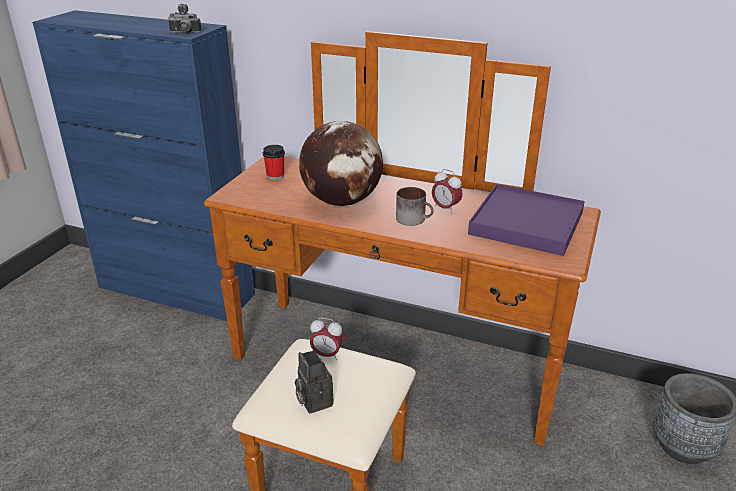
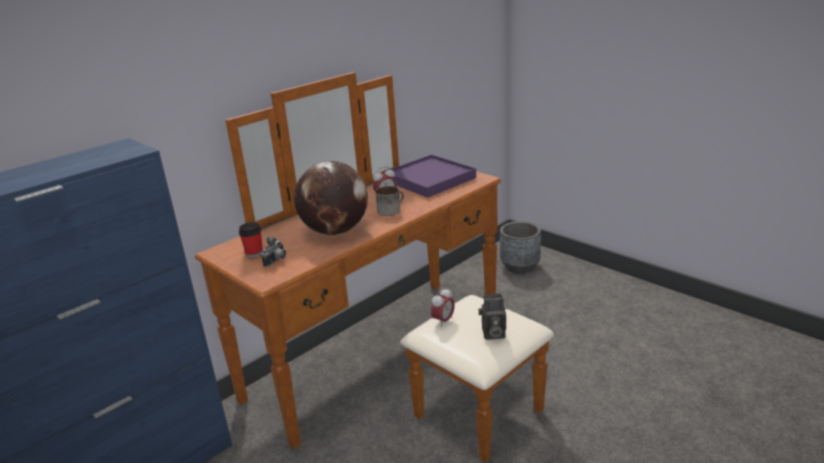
camera: 65 degrees left, 5 degrees down
(185, 33) = (132, 151): camera -> camera (276, 261)

